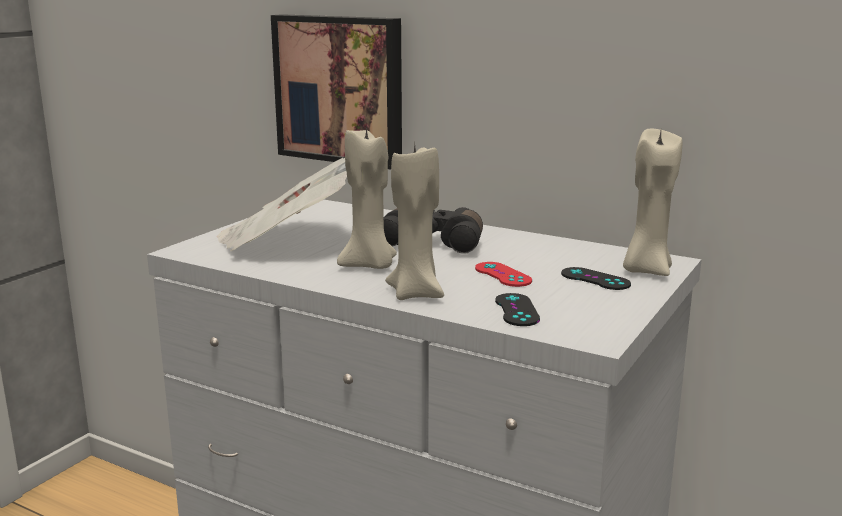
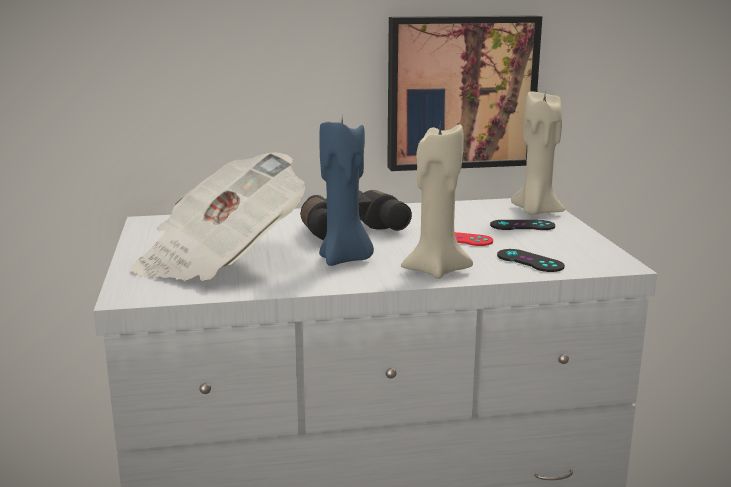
camera: 40 degrees left, 0 degrees up
(341, 89) = (157, 90): picture -> picture (460, 92)
(370, 265) = (345, 259): beige candle -> blue candle

